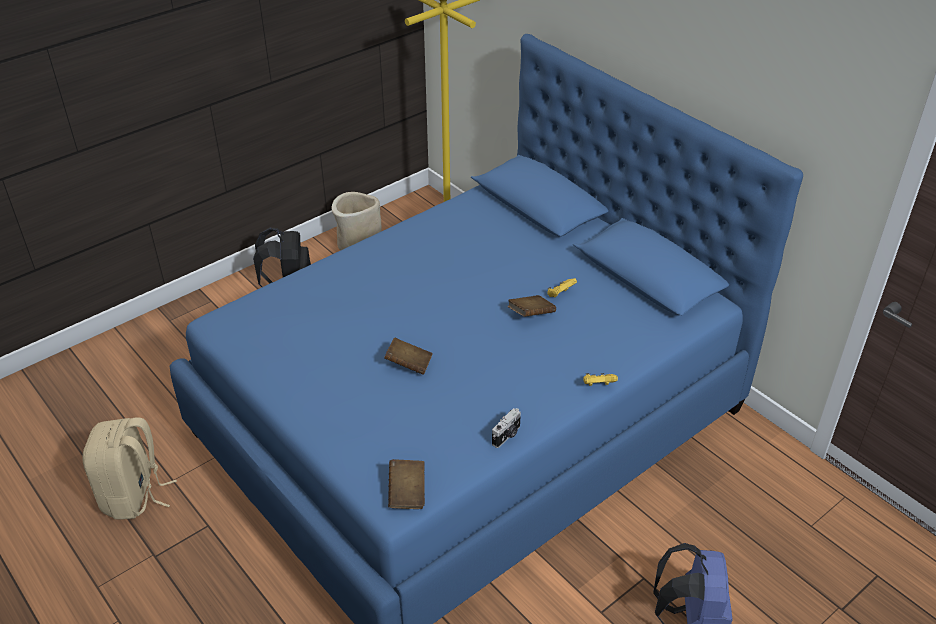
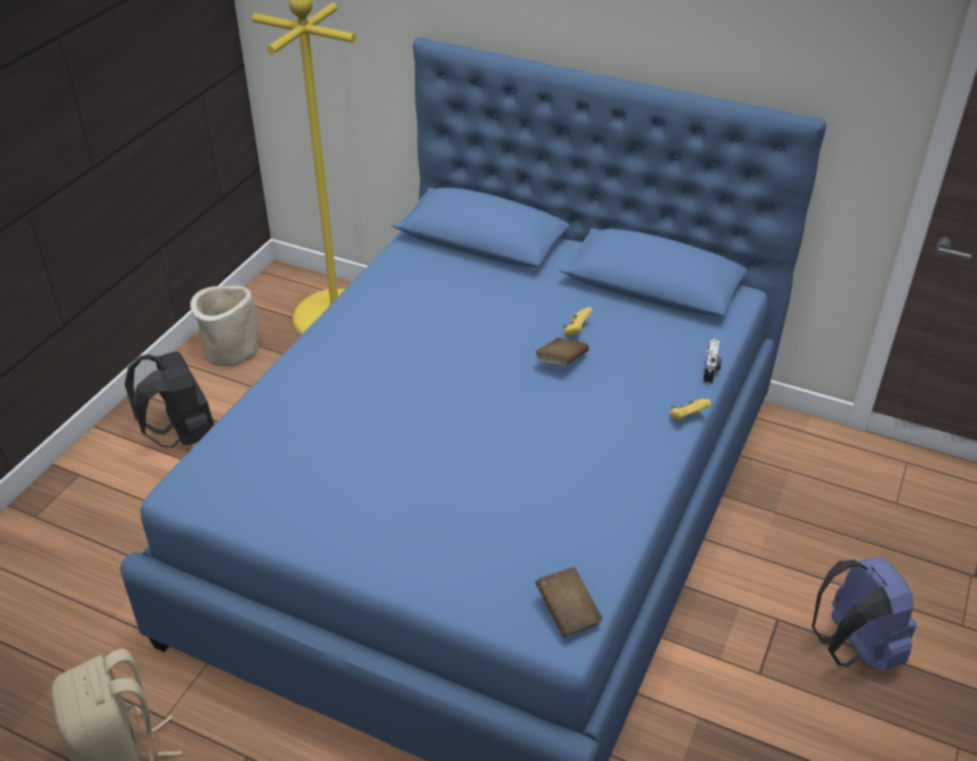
camera: 25 degrees left, 0 degrees up
(409, 365) = (464, 462): brown book -> none
(507, 436) = (631, 506): camera -> camera (711, 371)

